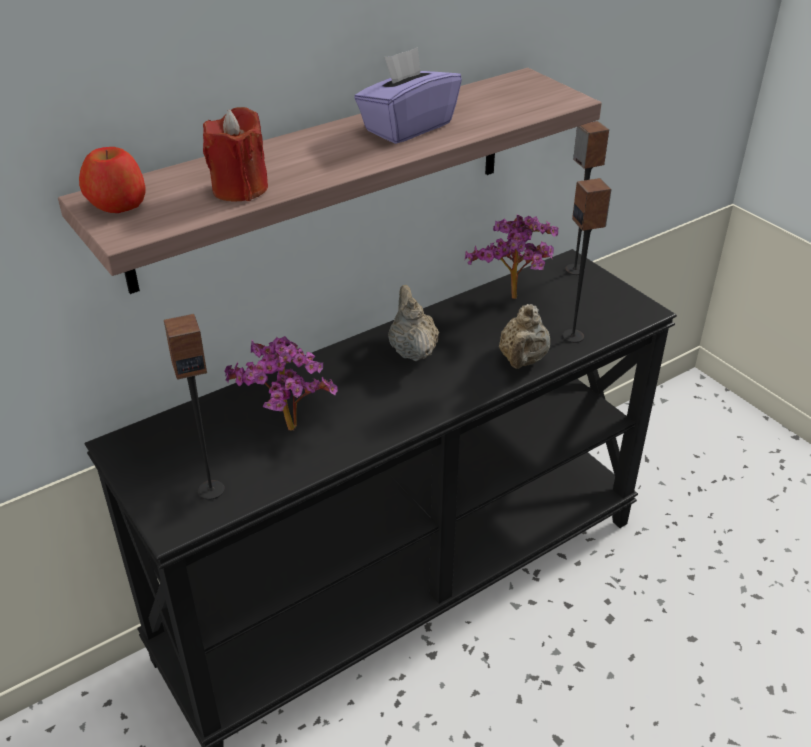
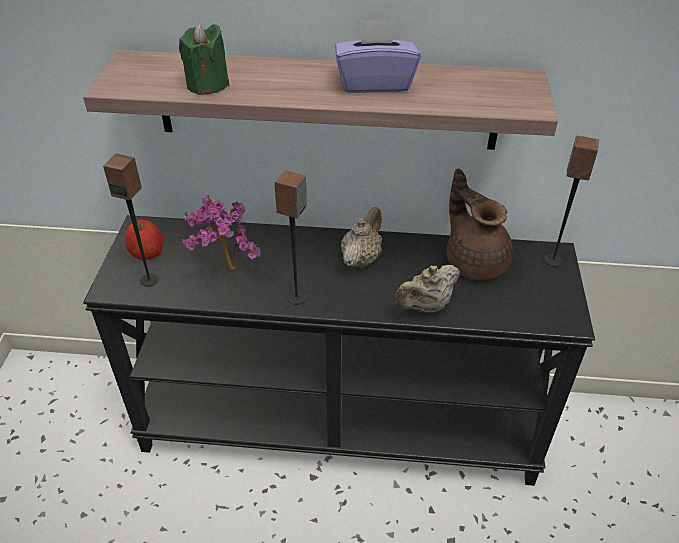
camera: 40 degrees right, 5 degrees up
(117, 204) = (133, 67): apple -> apple (146, 251)
(240, 189) = (207, 85): red candle -> green candle
(514, 301) = (474, 260): potted plant -> brown teapot
(573, 336) = (486, 309): speaker -> speaker (297, 297)

